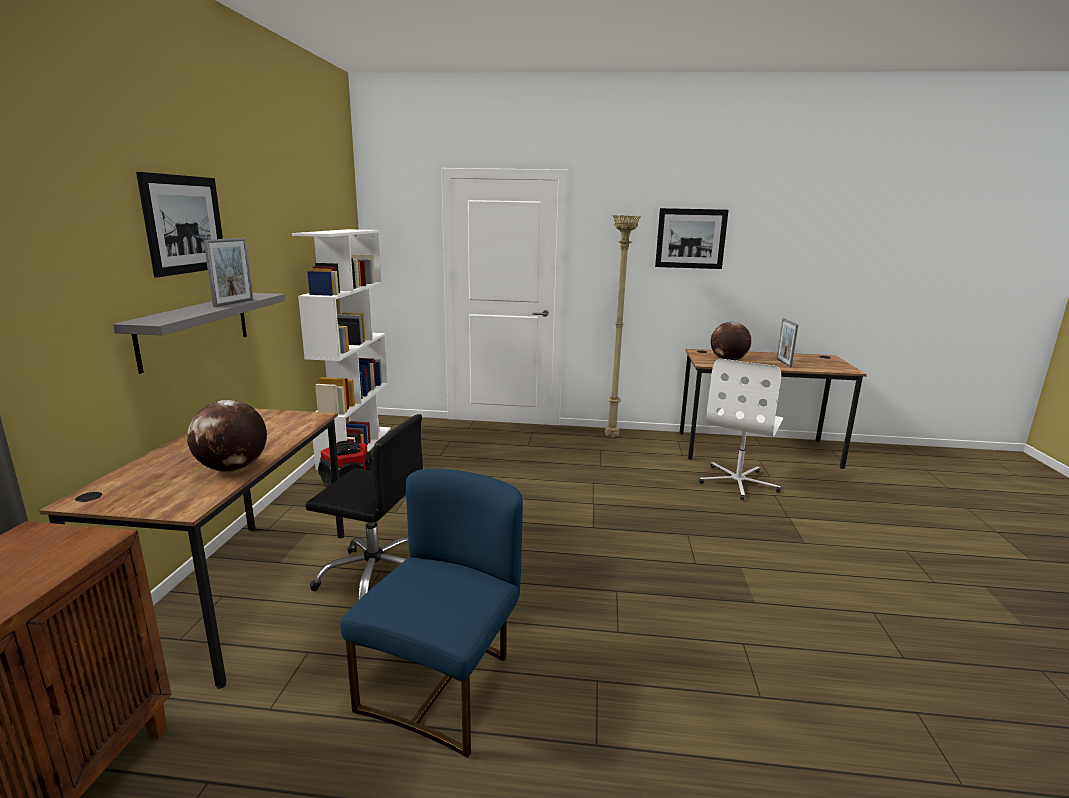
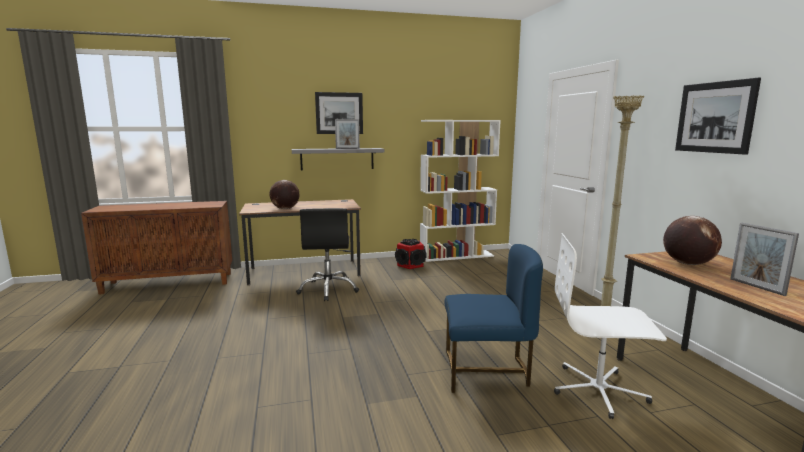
camera: 70 degrees right, 5 degrees down
(443, 686) = (253, 318): blue chair -> blue chair (486, 371)
(783, 363) = (756, 287): picture frame -> picture frame turned 90 degrees counterclockwise

